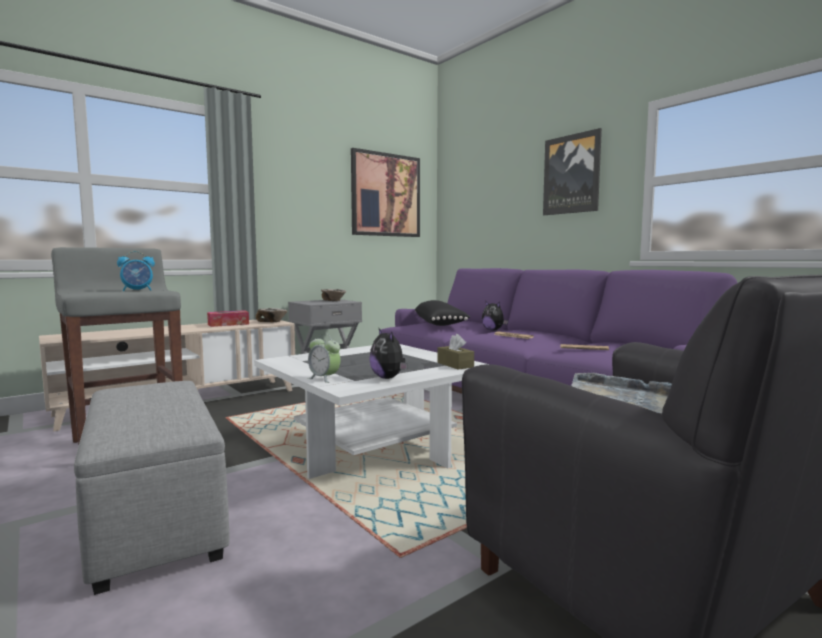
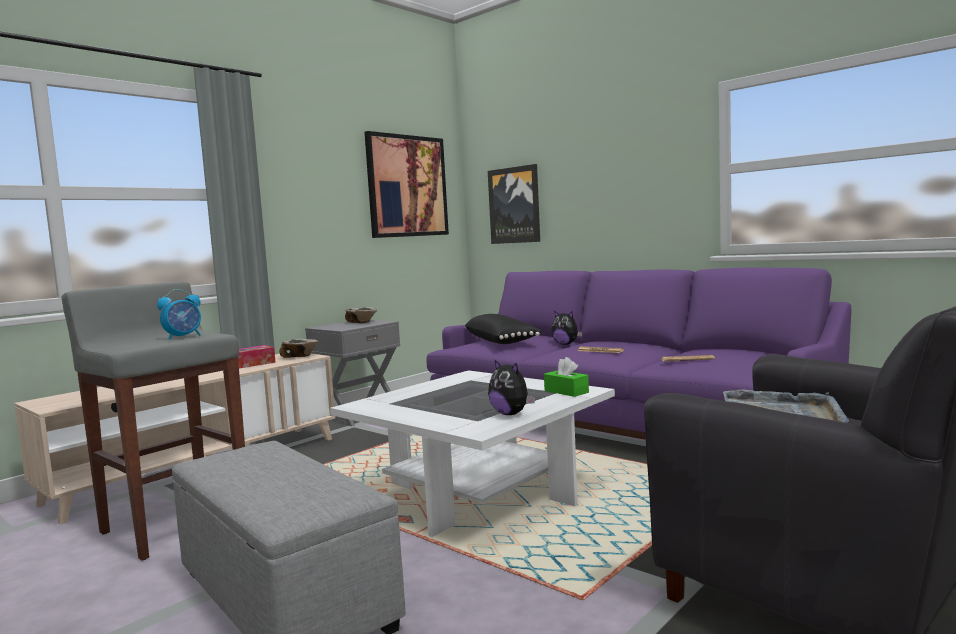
camera: 10 degrees left, 0 degrees up
(324, 379) = (441, 422): alarm clock -> none
(455, 365) = (566, 391): brown tissue box -> green tissue box
(572, 174) = (635, 159): picture -> picture (514, 205)

